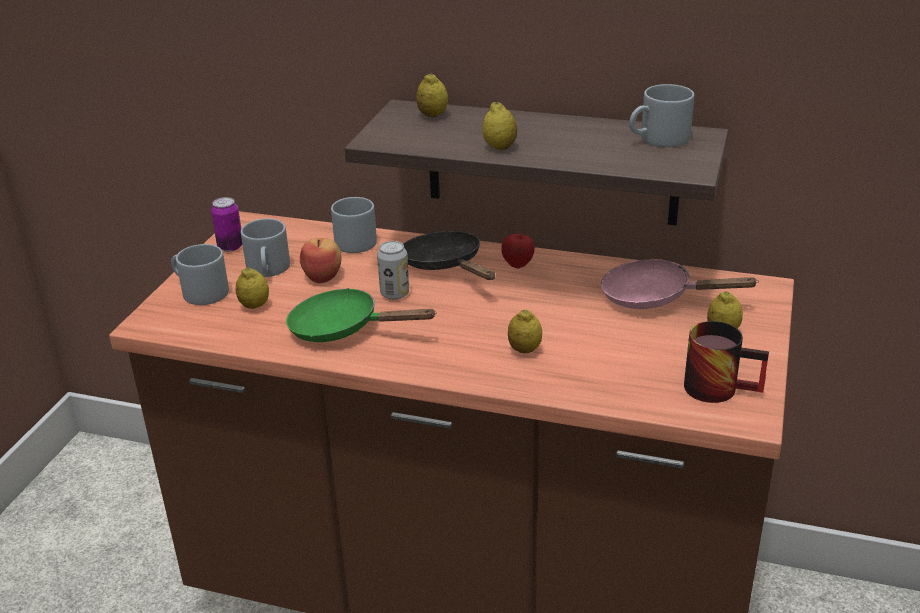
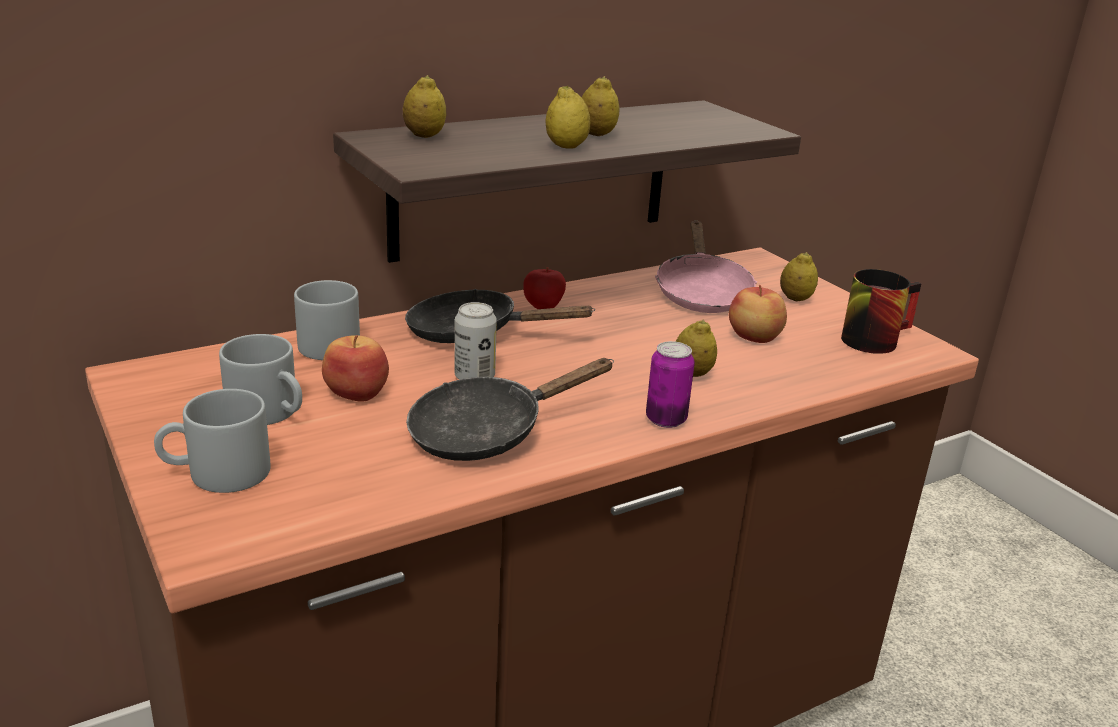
camera: 50 degrees left, 5 degrees down
(230, 246) = (160, 408): can -> can (666, 420)
(254, 306) = (330, 456): lemon -> lemon (596, 134)
(343, 329) = (487, 432): green frying pan -> black frying pan
(622, 345) = (754, 337): none -> apple
(655, 297) = (701, 292): pink frying pan -> pink frying pan turned 60 degrees counterclockwise
(658, 140) = (678, 115): grey mug -> none

